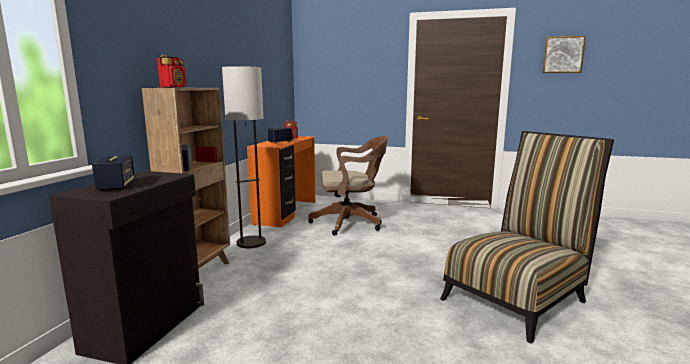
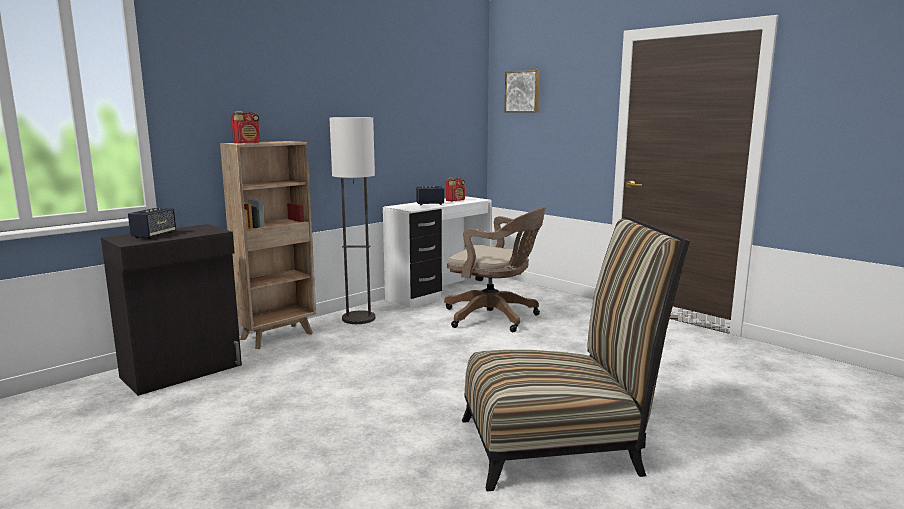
camera: 30 degrees right, 0 degrees up
(286, 212) = (440, 293): orange desk -> white desk
(563, 55) = (856, 90): picture -> picture (523, 91)

